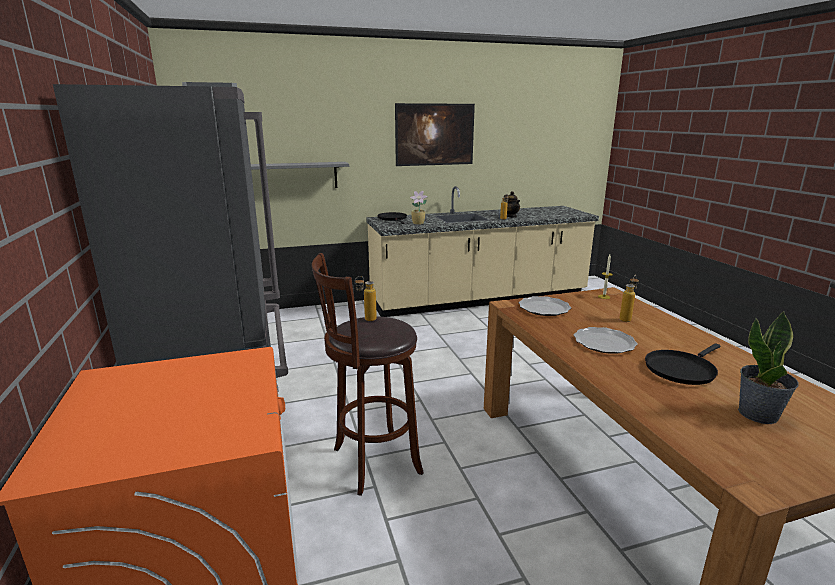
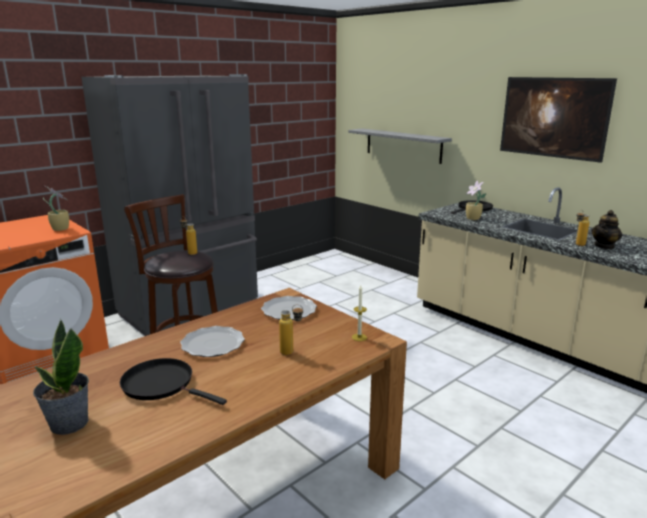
camera: 65 degrees right, 0 degrees up
(214, 367) = (60, 228): none -> potted plant

